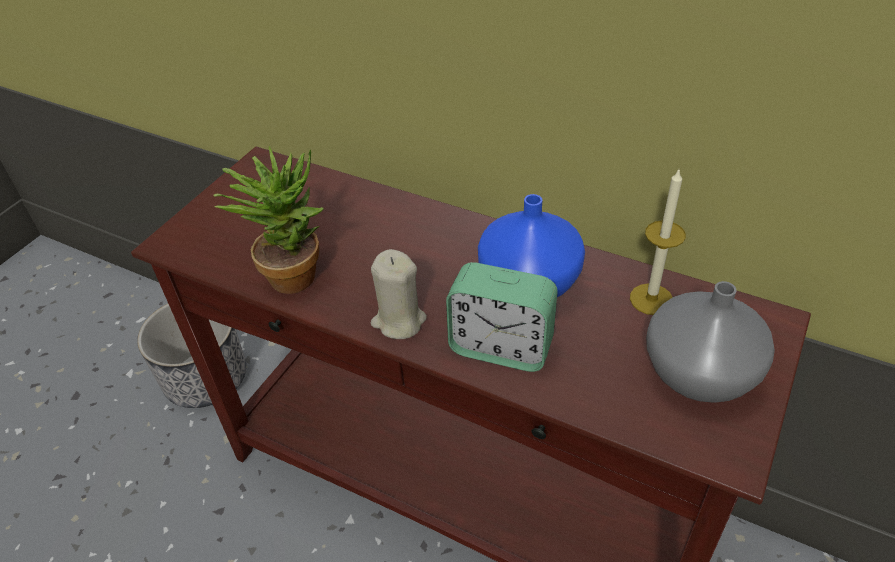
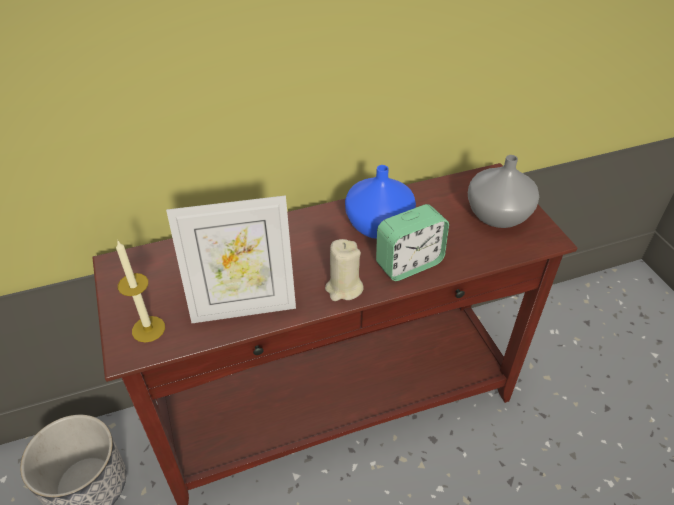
camera: 50 degrees left, 0 degrees up
(293, 271) = (243, 307): potted plant -> picture frame
(651, 299) = (439, 197): candle -> candle (148, 329)

